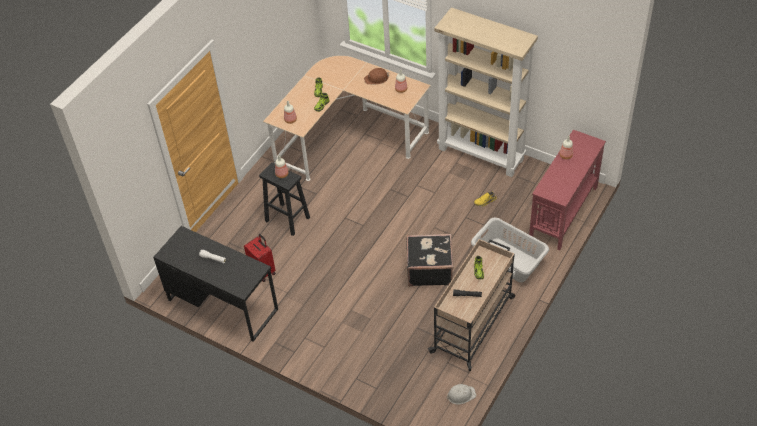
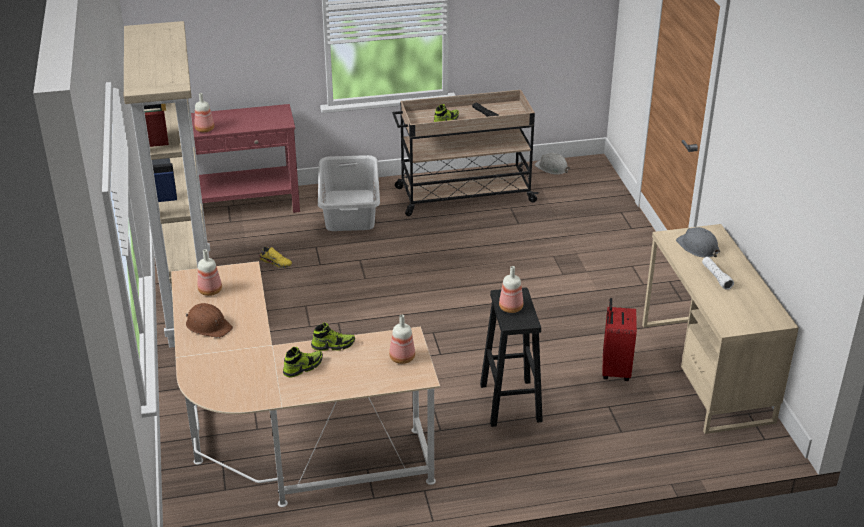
camera: 135 degrees left, 15 degrees down
(222, 304) = (705, 372): black desk -> beige desk
(239, 272) = (698, 247): none -> grey hard hat
(429, 269) = (432, 252): black suitcase -> none

